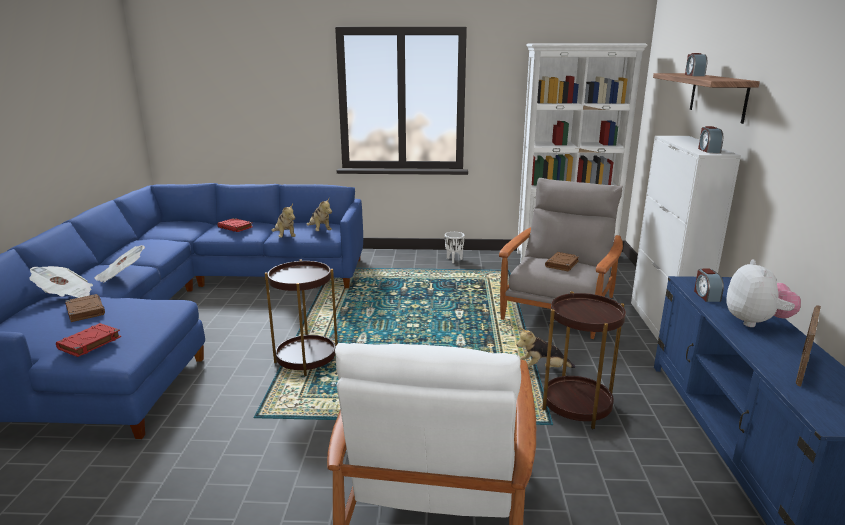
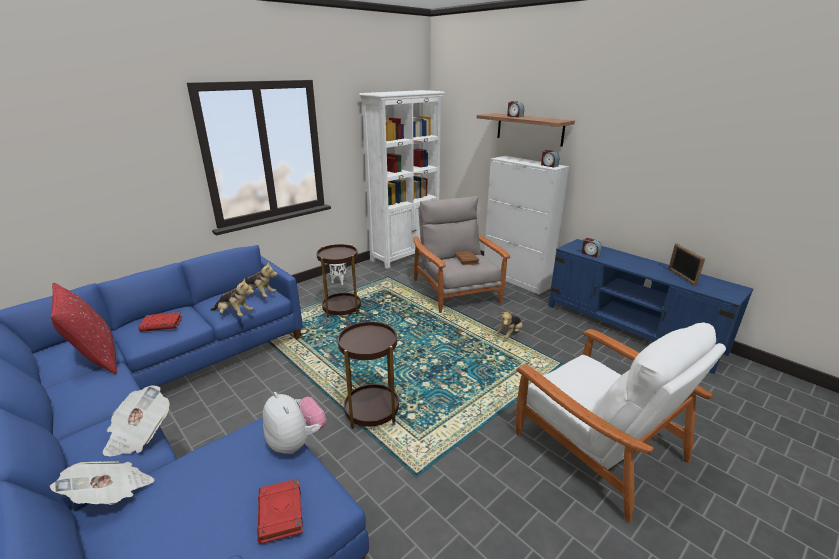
camera: 45 degrees left, 5 degrees up
(85, 311) = (193, 491): brown book -> none
(179, 235) = (96, 359): none -> red pillow
(576, 406) = (556, 347): brown side table -> brown side table (342, 309)
(755, 322) = (630, 261): plush toy -> plush toy (296, 442)

